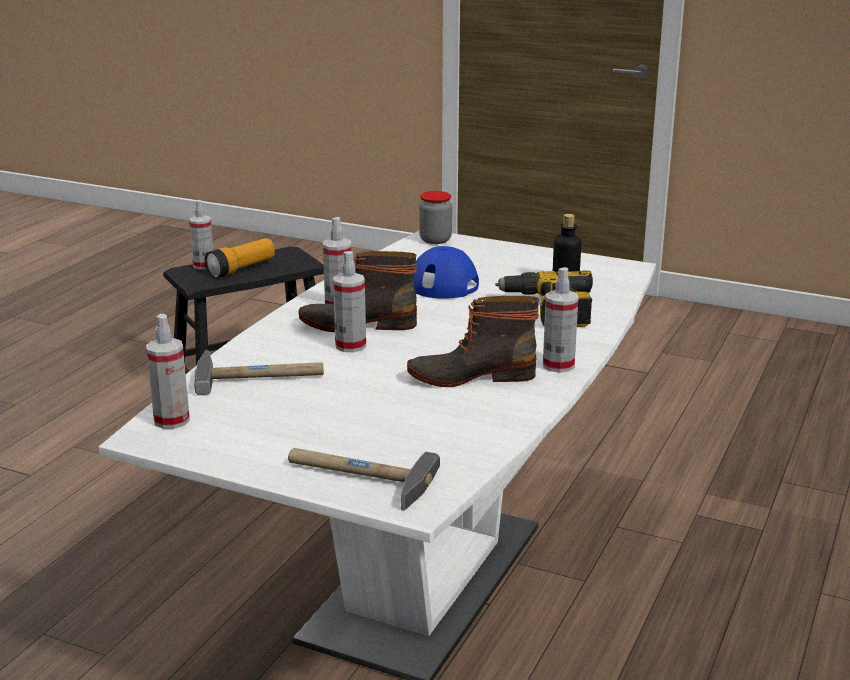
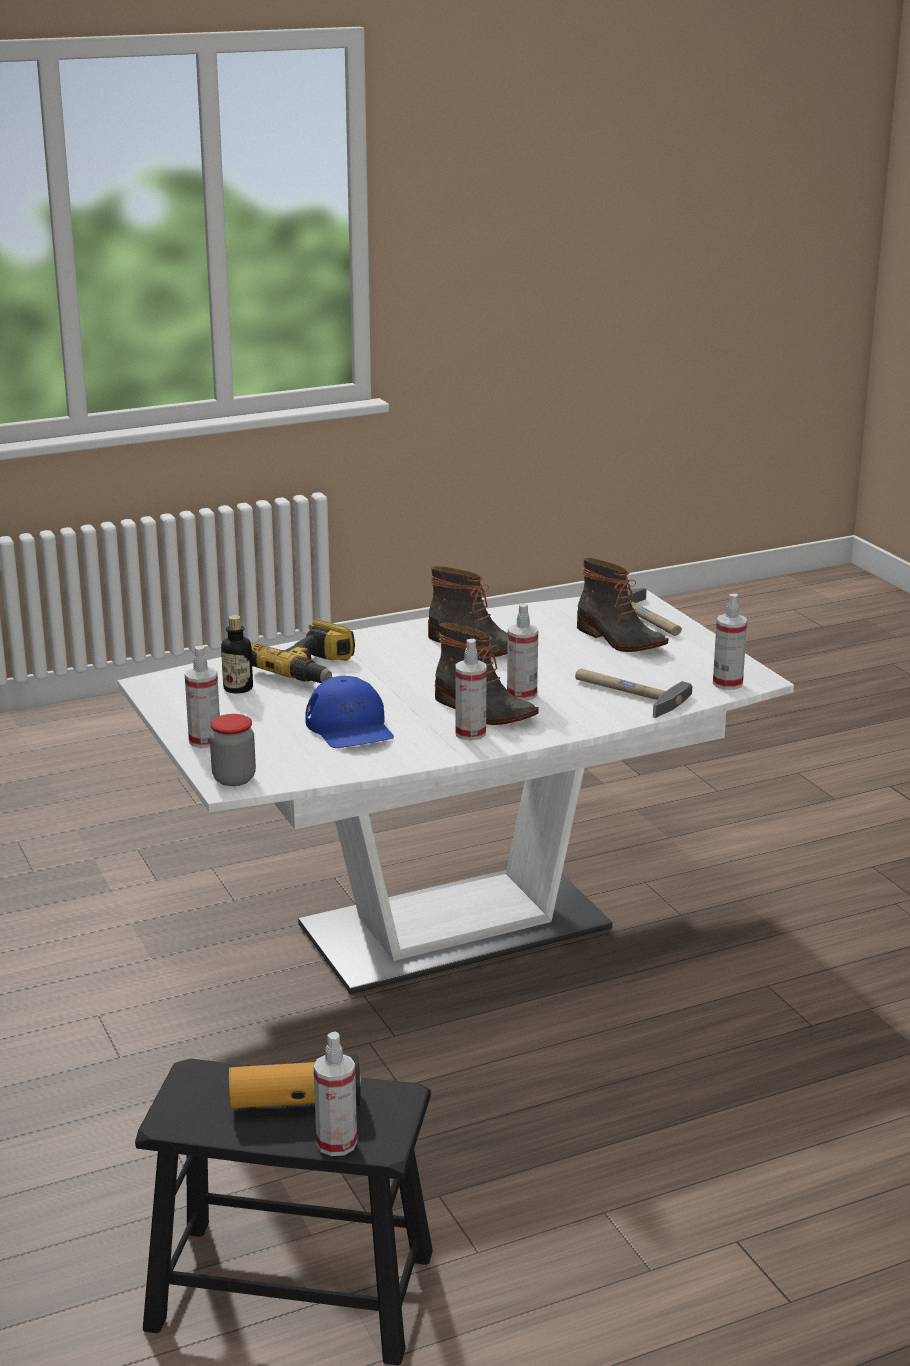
camera: 140 degrees left, 0 degrees up
(348, 434) = (619, 640): none -> boot
(558, 365) = (403, 633): spray bottle -> spray bottle (205, 741)

